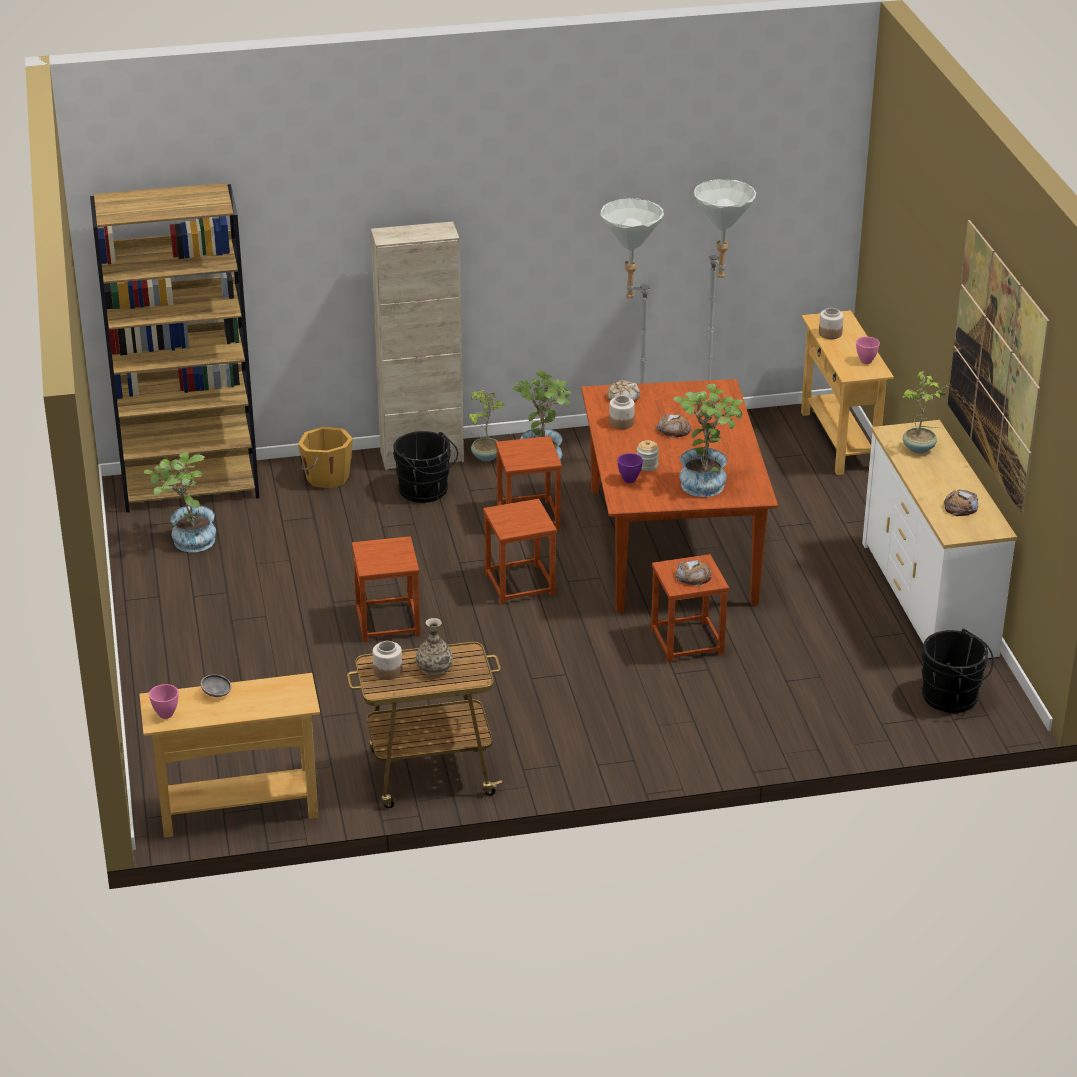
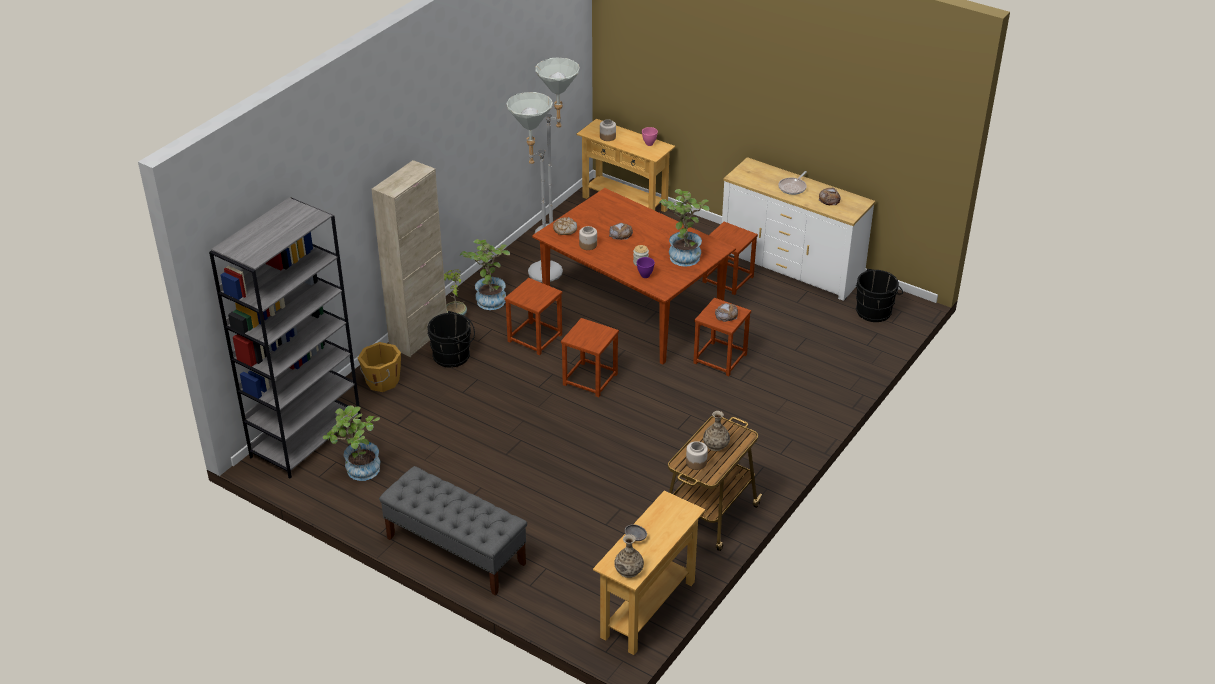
camera: 45 degrees left, 5 degrees up
(160, 653) = (455, 551): none -> grey bench
(165, 714) = (628, 570): pink bowl -> vase
(191, 487) = (306, 437): brown bookcase -> grey bookcase
(388, 622) = (555, 446): brown stool -> brown stool (728, 279)
(919, 448) = (763, 178): potted plant -> none
(937, 474) = (793, 187): none -> frying pan
(996, 364) = (823, 104): picture -> none

